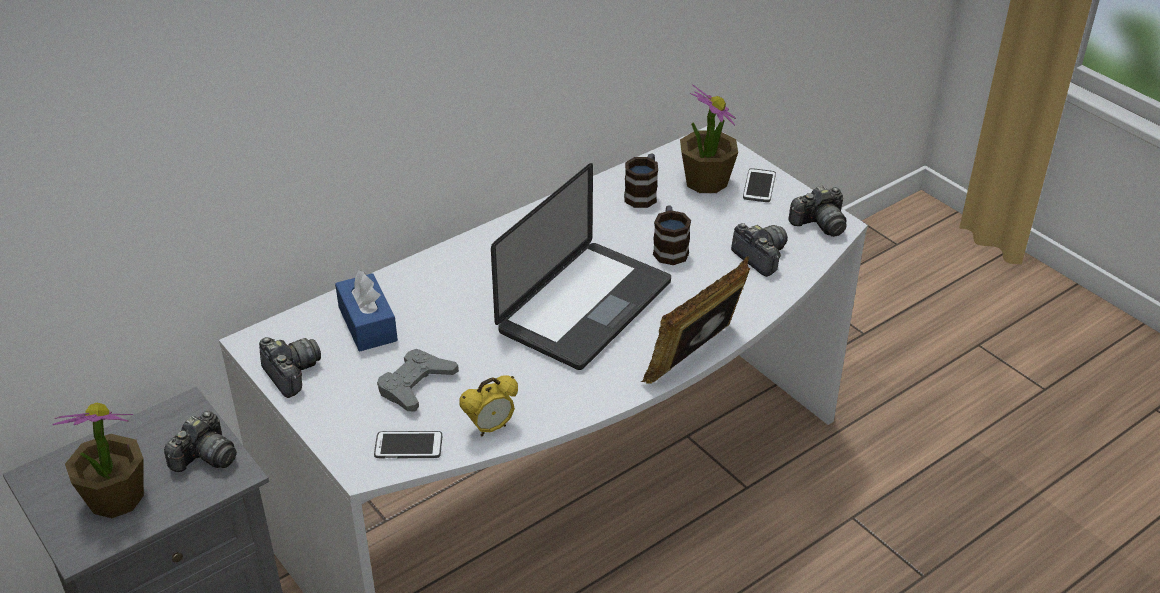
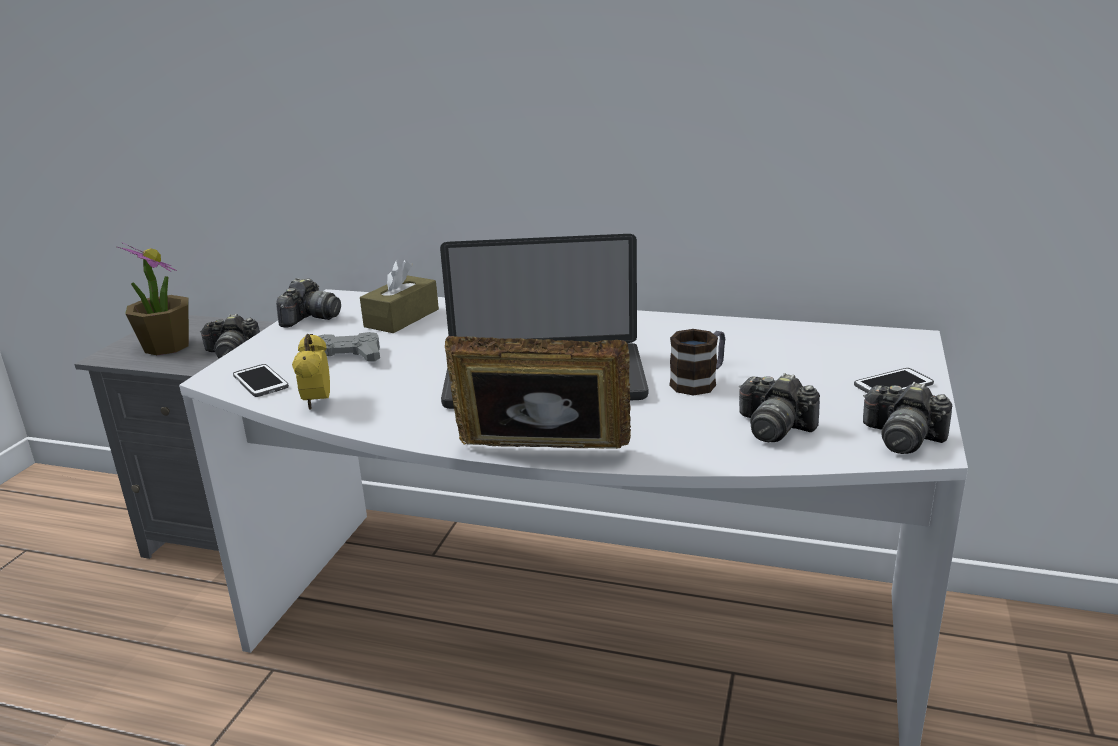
camera: 55 degrees right, 15 degrees down
(367, 324) = (402, 318): blue tissue box -> brown tissue box
(491, 428) = (317, 402): alarm clock -> alarm clock turned 60 degrees clockwise
(643, 194) = (760, 342): mug -> none
(705, 181) = (841, 359): potted plant -> none
(760, 257) = (774, 428): camera -> camera turned 105 degrees clockwise

